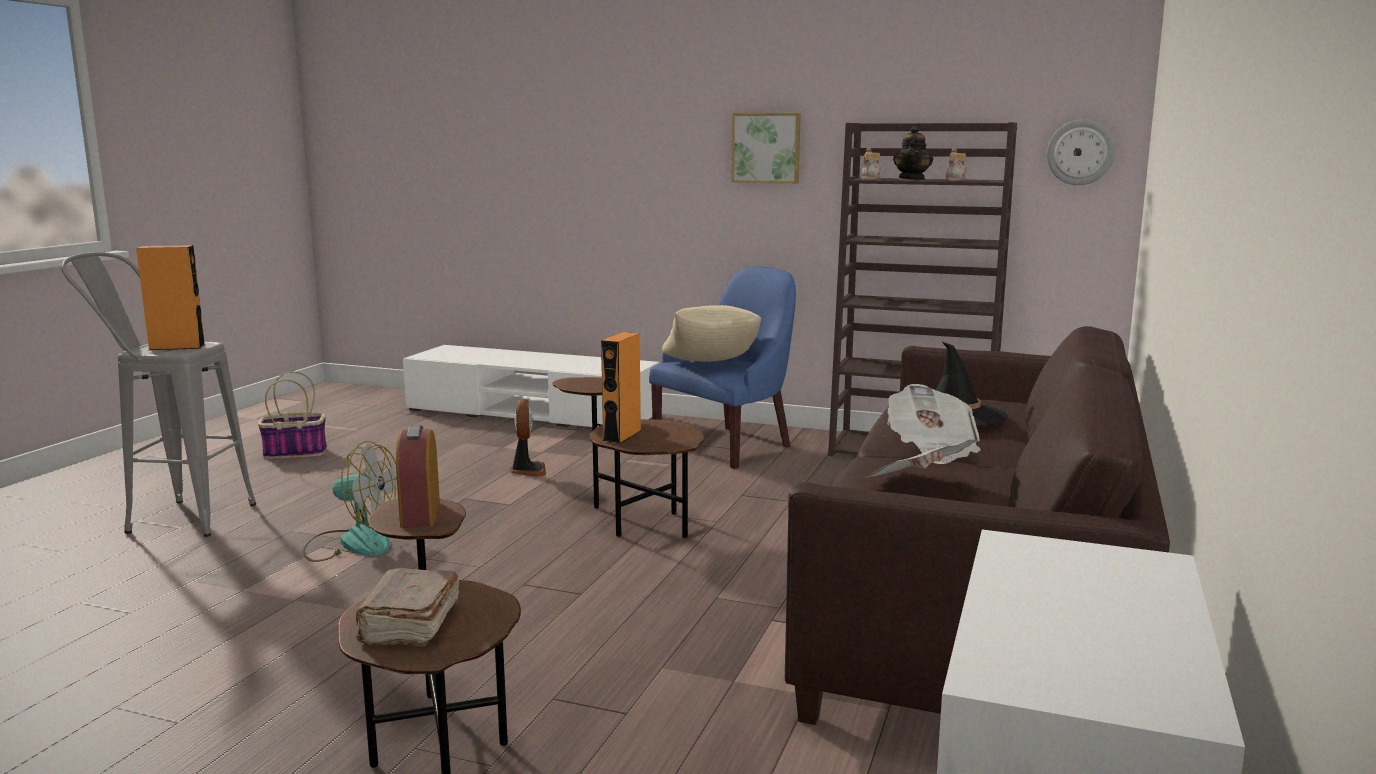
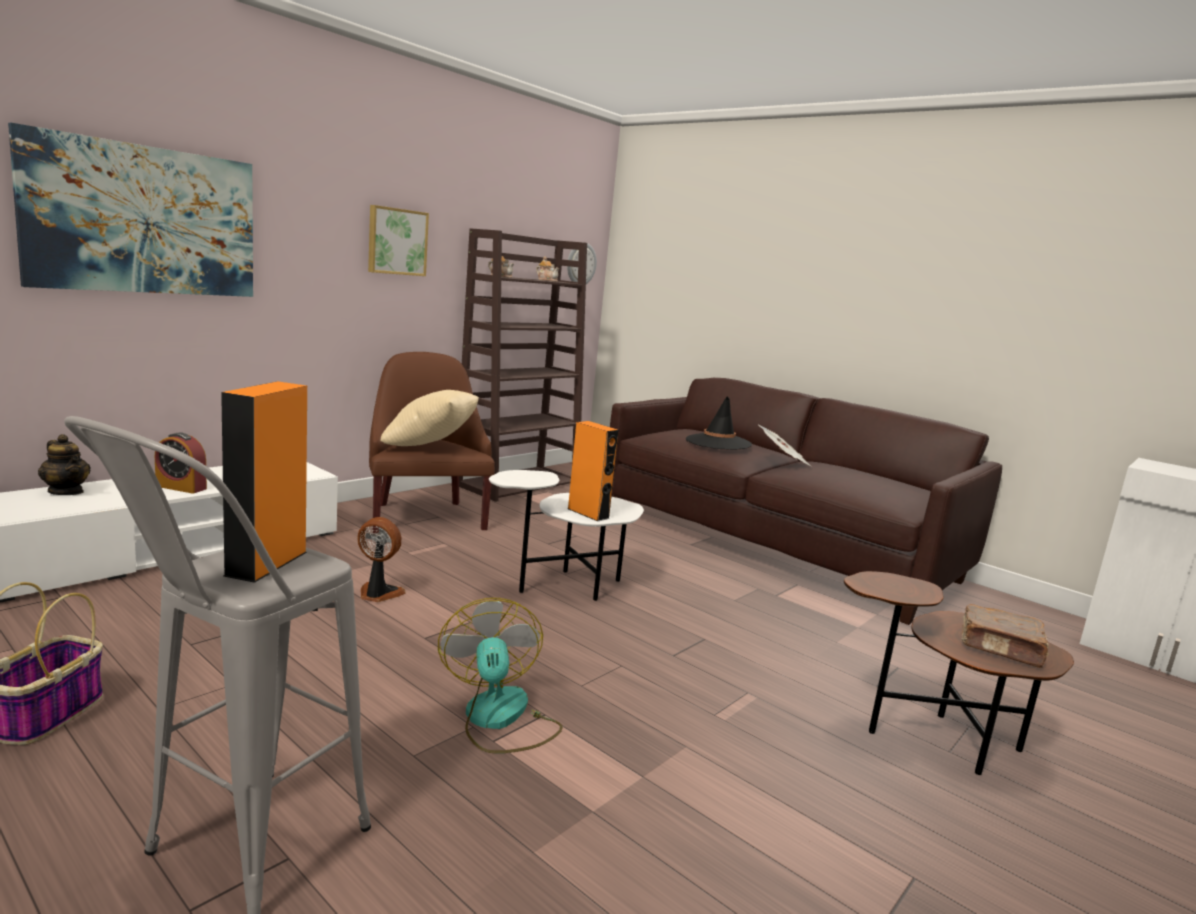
camera: 70 degrees left, 0 degrees up
(352, 543) = (499, 719): fan -> fan turned 45 degrees counterclockwise
(420, 514) = (893, 585): alarm clock -> alarm clock (181, 487)
(545, 152) = (143, 220): none -> picture
(633, 520) = (565, 587): brown side table -> white side table
(728, 445) = (425, 516): blue armchair -> brown armchair
(912, 179) = (520, 278): teapot -> teapot (66, 491)
(918, 487) = (855, 479): newspaper -> none

